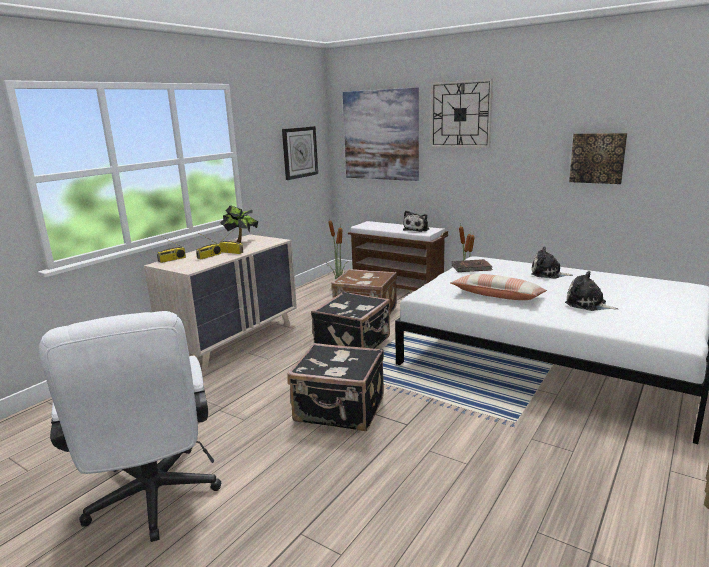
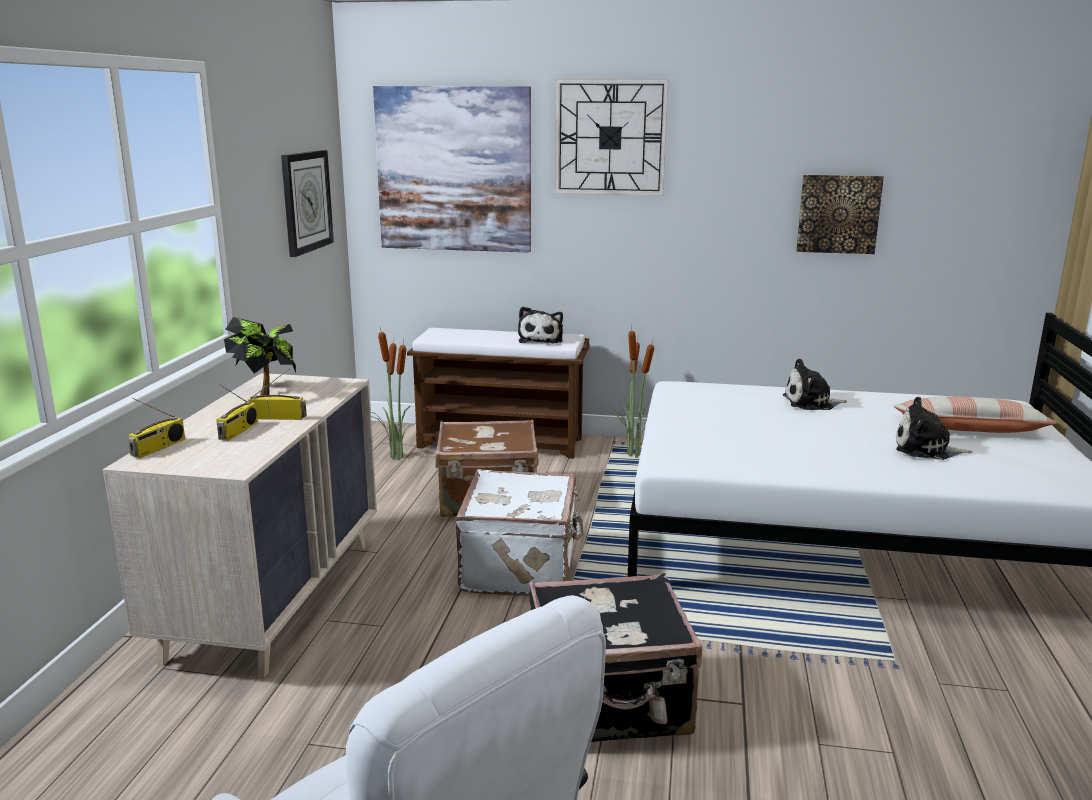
camera: 25 degrees left, 0 degrees up
(354, 344) = (522, 567): black suitcase -> white suitcase
(472, 268) = (689, 403): brown book -> none
(497, 296) = (786, 451): pillow -> pillow (969, 429)

